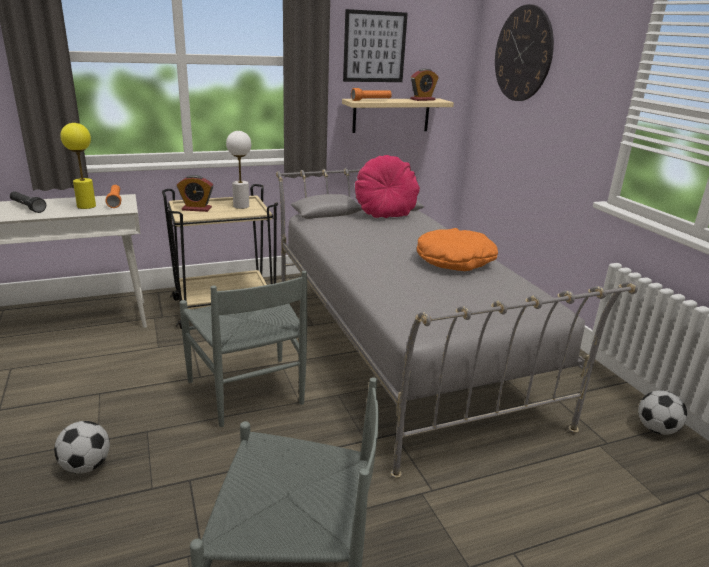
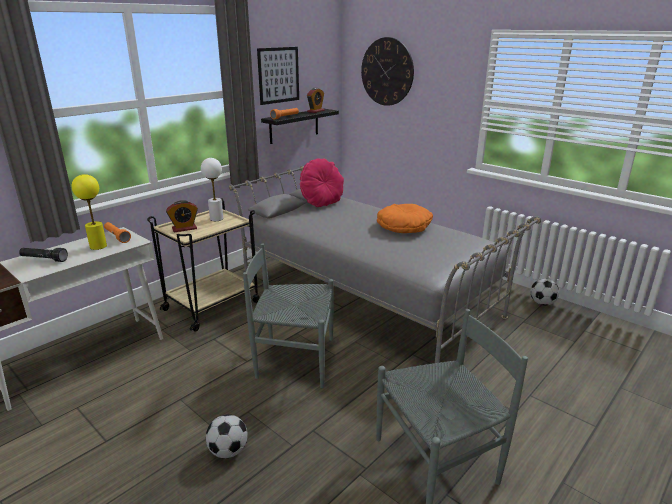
camera: 25 degrees left, 0 degrees up
(249, 392) = (294, 360): grey chair -> grey chair turned 150 degrees clockwise
(391, 115) = (294, 126): beige shelf -> black shelf

